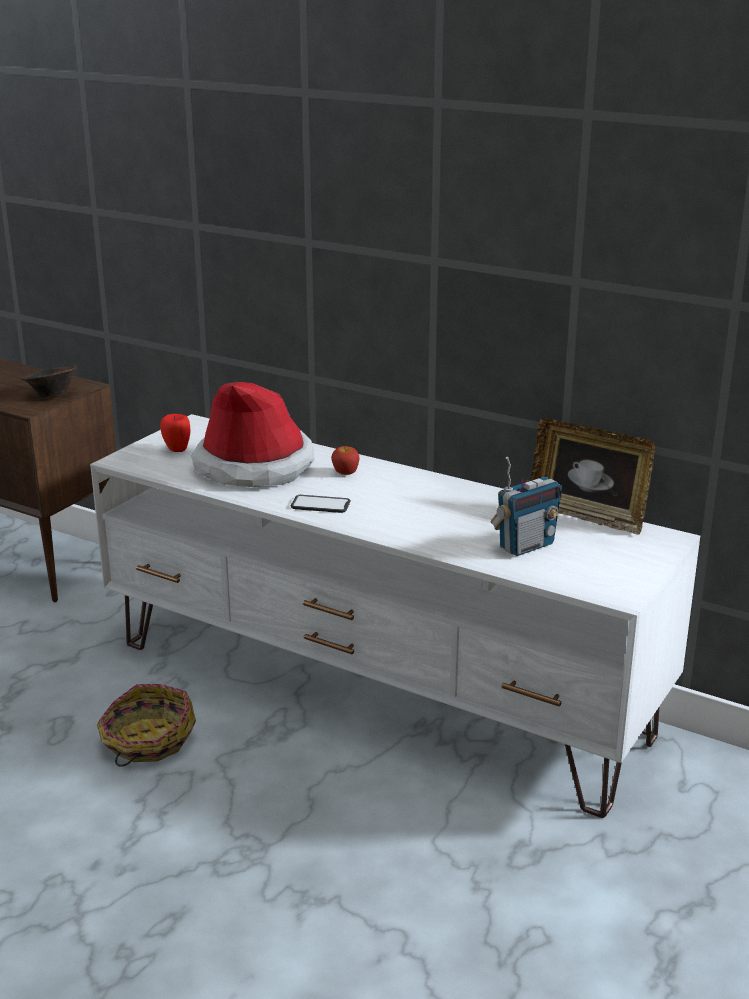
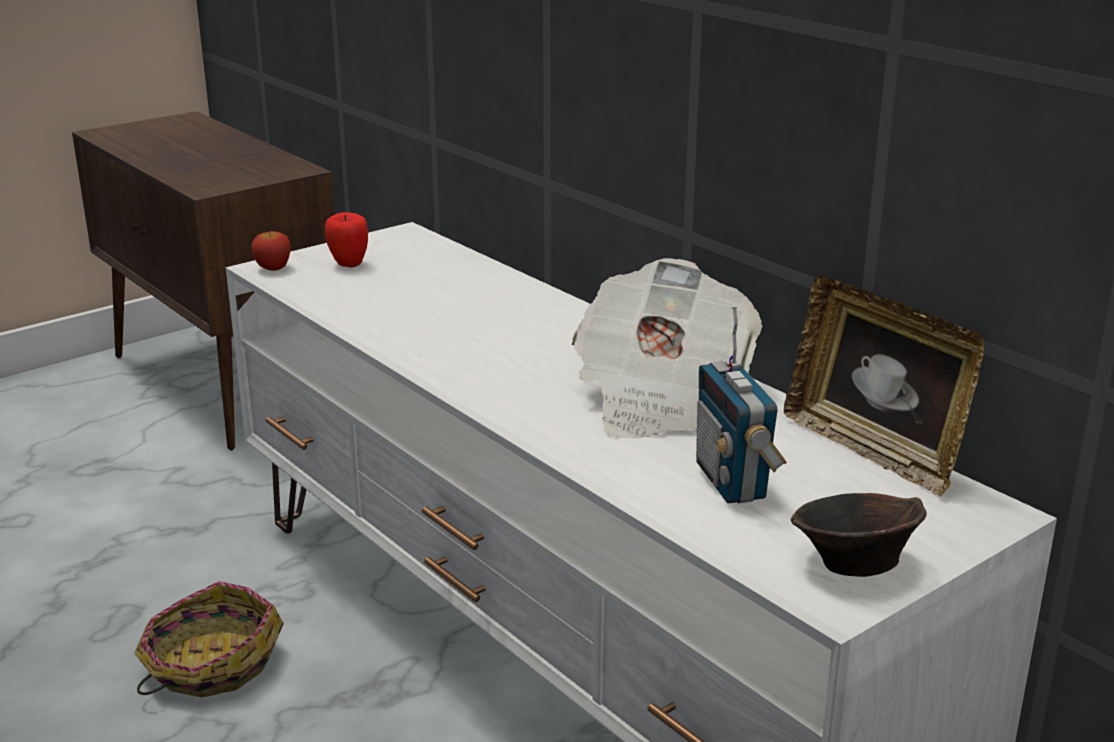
camera: 20 degrees right, 0 degrees up
(51, 396) = (247, 177): brown bowl -> brown bowl (852, 565)
(254, 466) = (428, 299): hat -> none
(320, 505) = (470, 367): phone -> none
(345, 472) = (546, 326): apple -> apple (273, 268)
(449, 505) = (660, 397): none -> newspaper
(525, 546) = (733, 482): radio -> radio turned 90 degrees clockwise

